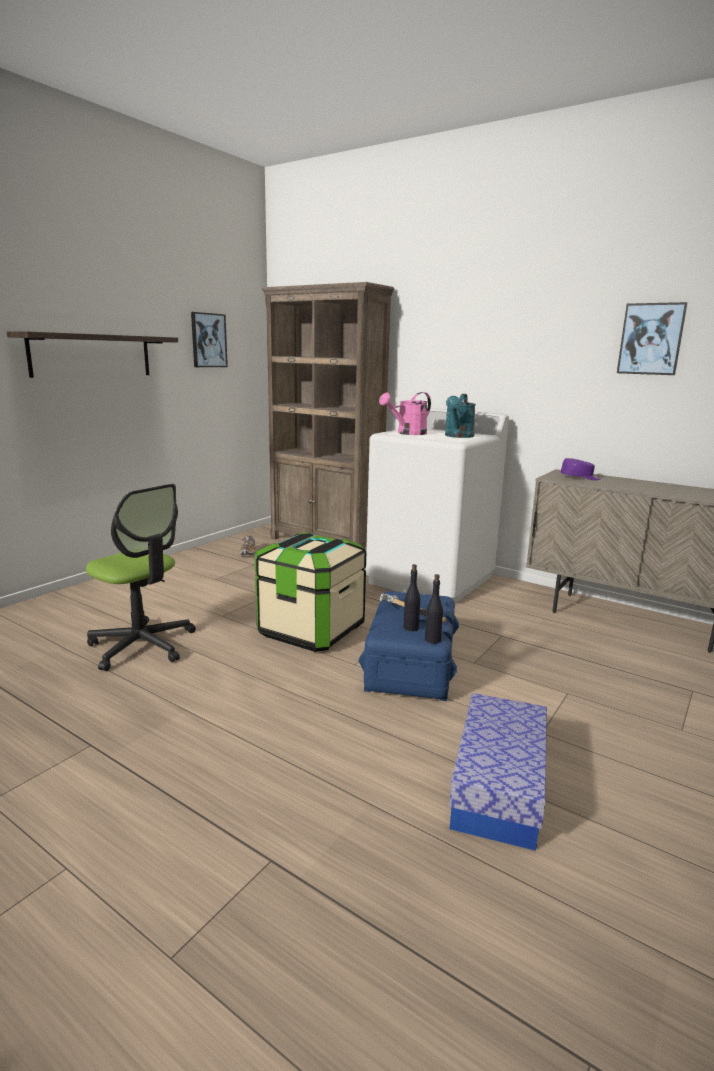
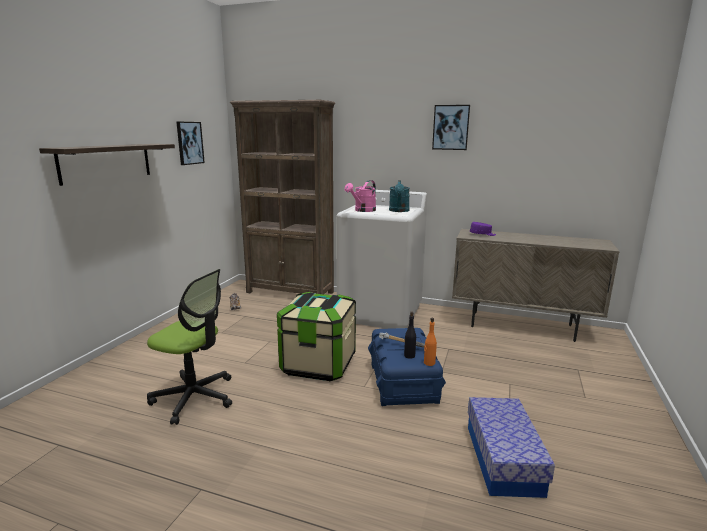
camera: 15 degrees left, 0 degrees up
(432, 640) = (429, 363): black bottle -> orange bottle
(651, 339) = (520, 141): picture -> picture (451, 127)

